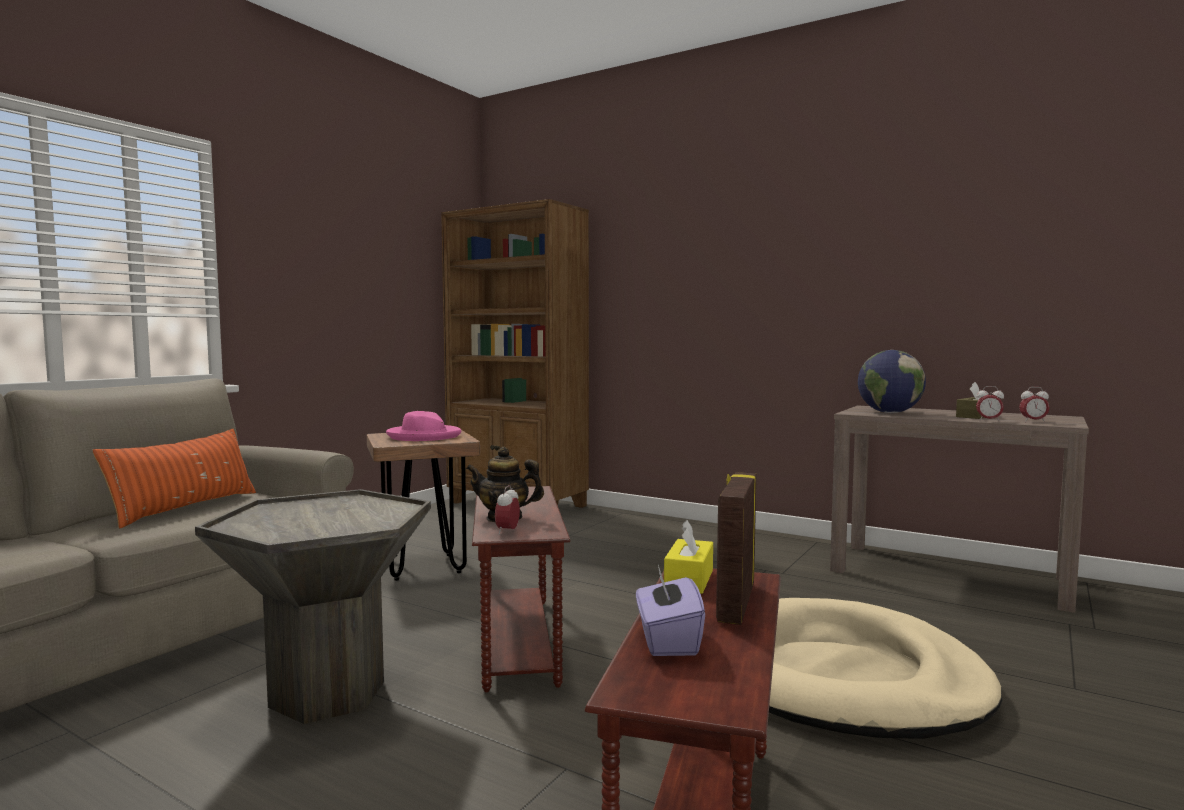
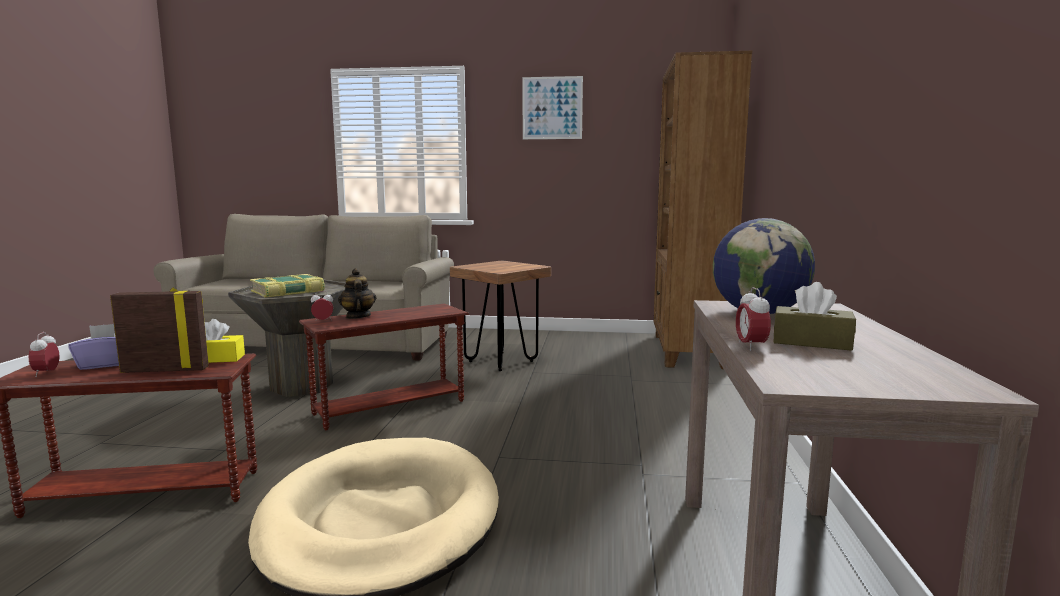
camera: 65 degrees right, 5 degrees up
(185, 508) = (371, 283): orange pillow -> none
(328, 520) = (288, 292): none -> book
(331, 227) = (552, 108): none -> picture
(423, 436) = (504, 266): pink hat -> none
(1033, 421) = (799, 366): alarm clock -> alarm clock (46, 373)

